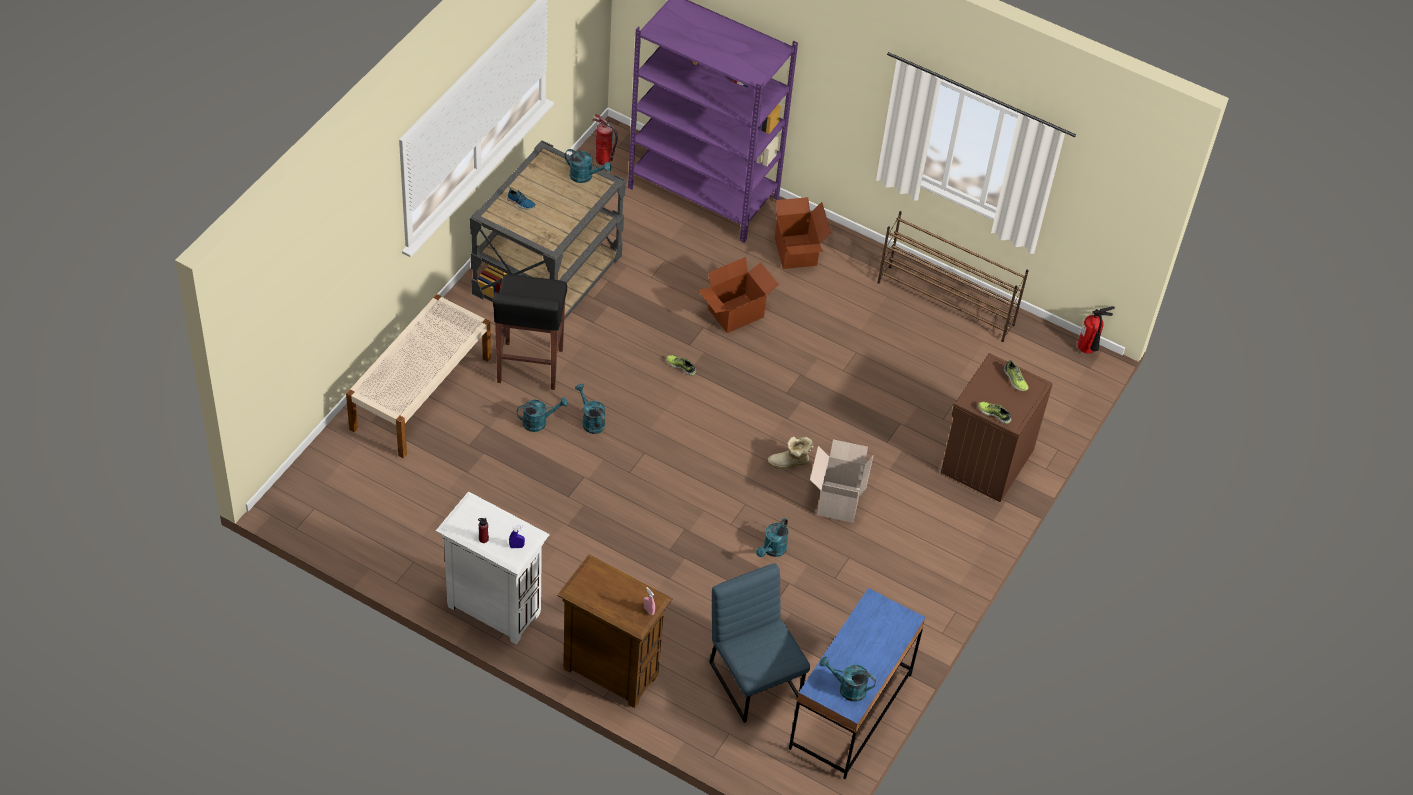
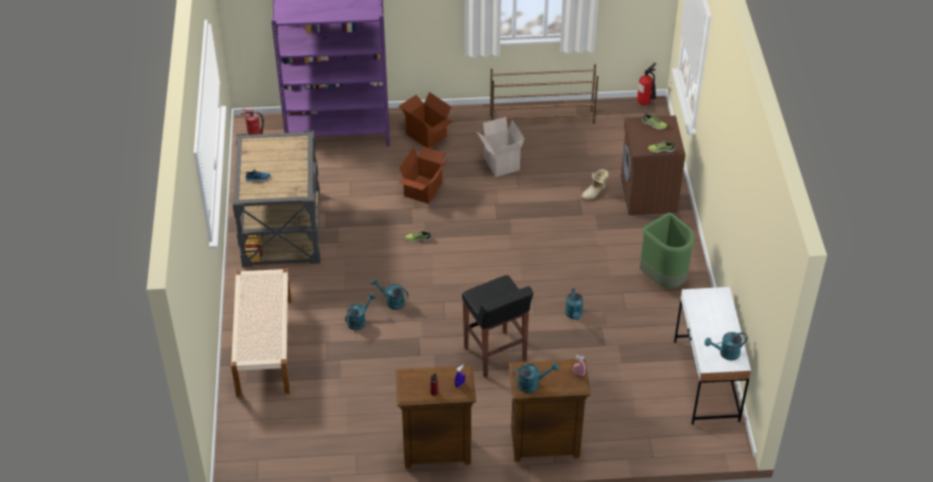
camera: 30 degrees left, 5 degrees down
(492, 611) = (436, 453): white cabinet -> brown cabinet
(529, 367) = (322, 291): black stool -> black stool (495, 355)
(585, 176) = (285, 141): turquoise watering can -> turquoise watering can (532, 384)
(754, 678) = (633, 395): blue chair -> none
(790, 463) = (537, 258): boot -> boot (595, 193)
(837, 501) = (584, 264): cardboard box -> cardboard box (500, 164)
(850, 711) = (706, 381): blue desk -> white desk
(911, 569) = (664, 279): none -> green trash can

